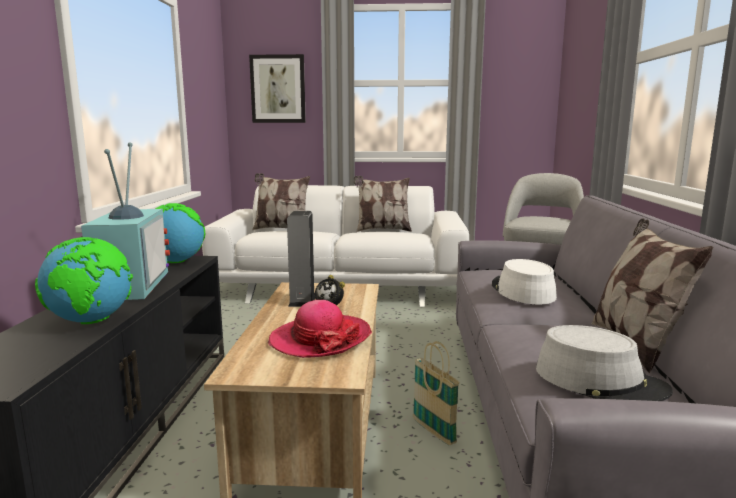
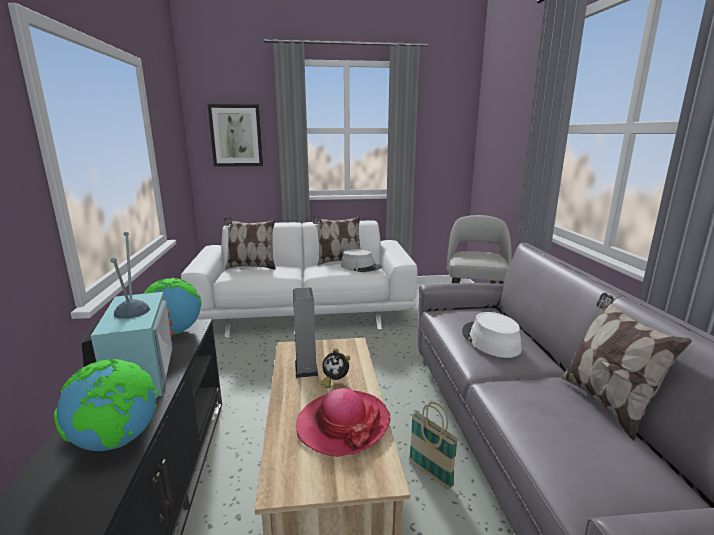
camera: 10 degrees left, 5 degrees up
(599, 381) = (604, 460): grey hat -> grey hat (361, 267)

